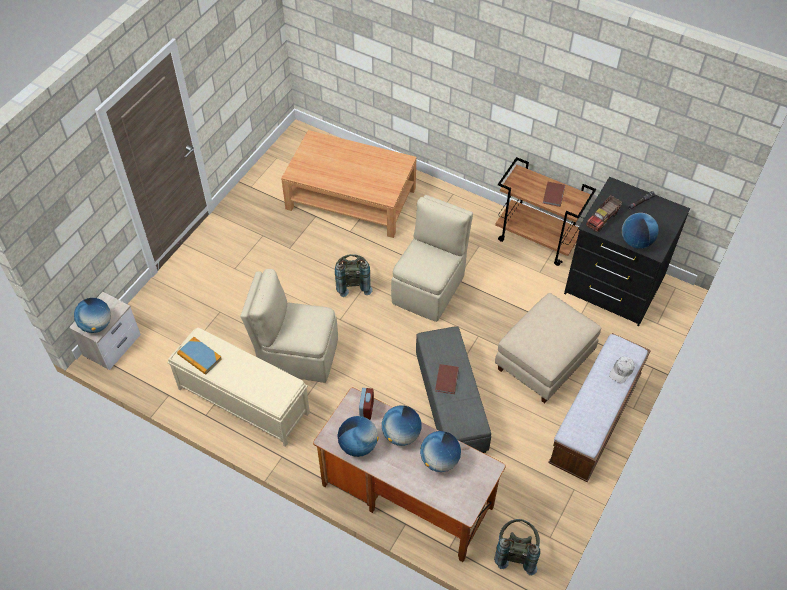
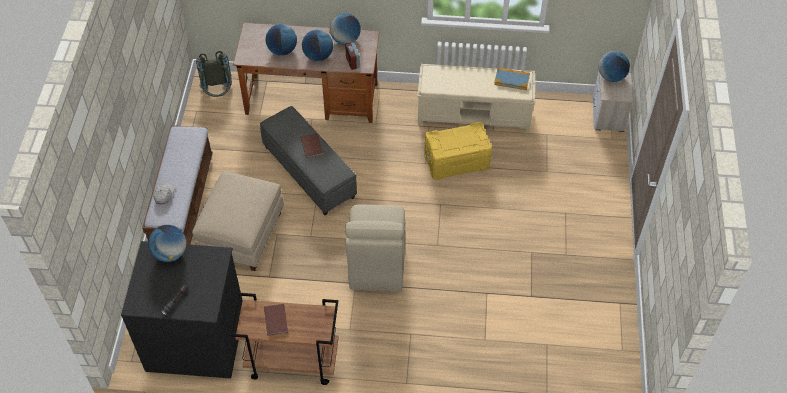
camera: 155 degrees right, 0 degrees up
(297, 355) = (457, 162): beige chair -> yellow storage box
(351, 198) = (509, 331): brown coffee table -> none
(352, 283) = (450, 241): grey backpack -> none
(602, 219) = (210, 266): toy truck -> none

